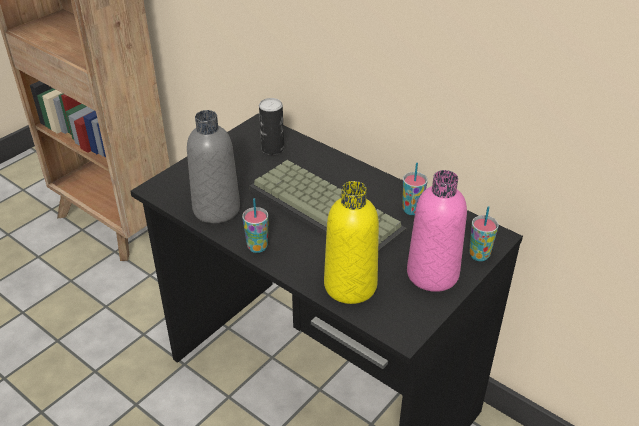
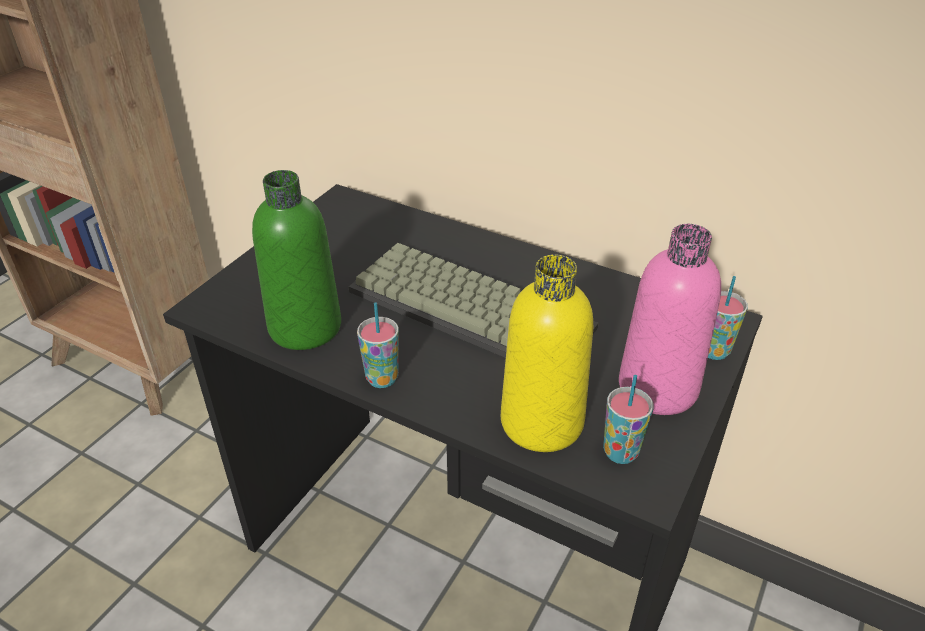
camera: 10 degrees left, 0 degrees up
(216, 209) = (305, 327): grey bottle -> green bottle
(272, 148) = (370, 230): can -> none
(412, 210) = (595, 296): cup -> cup (620, 452)

